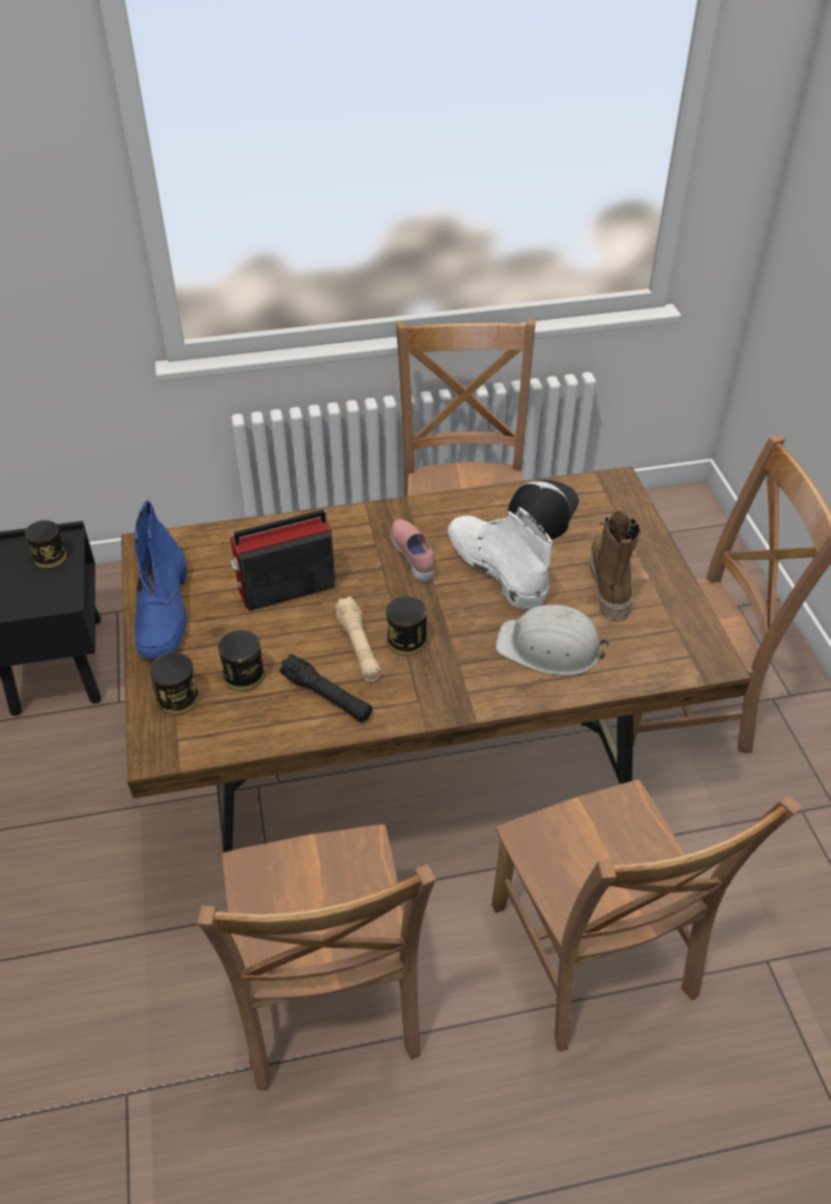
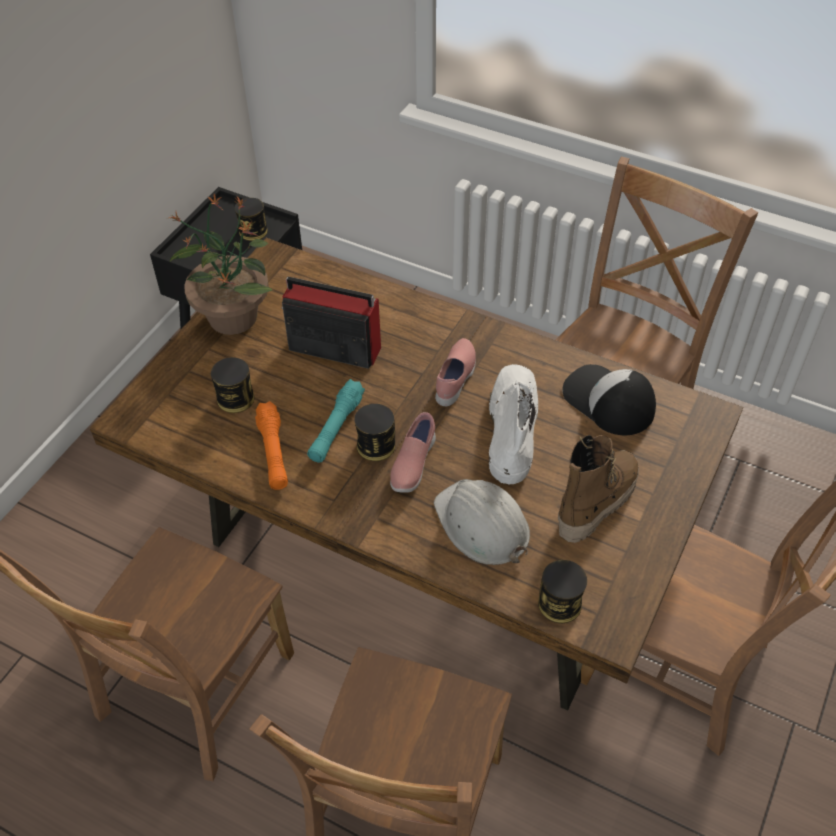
camera: 40 degrees right, 5 degrees up
(163, 612) = (232, 316): blue boot -> potted plant
(178, 698) = (177, 388): can -> can (559, 603)
(327, 696) = (273, 452): black flashlight -> orange flashlight
(359, 647) = (336, 428): beige flashlight -> turquoise flashlight
(450, 637) = (412, 464): none -> pink shoe
(541, 511) = (608, 401): cap -> cap turned 105 degrees counterclockwise

